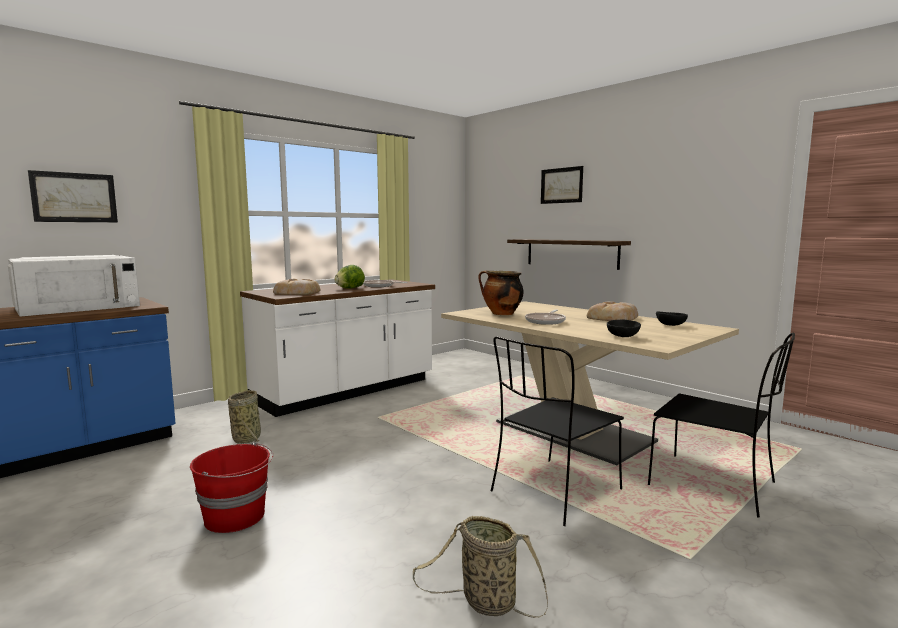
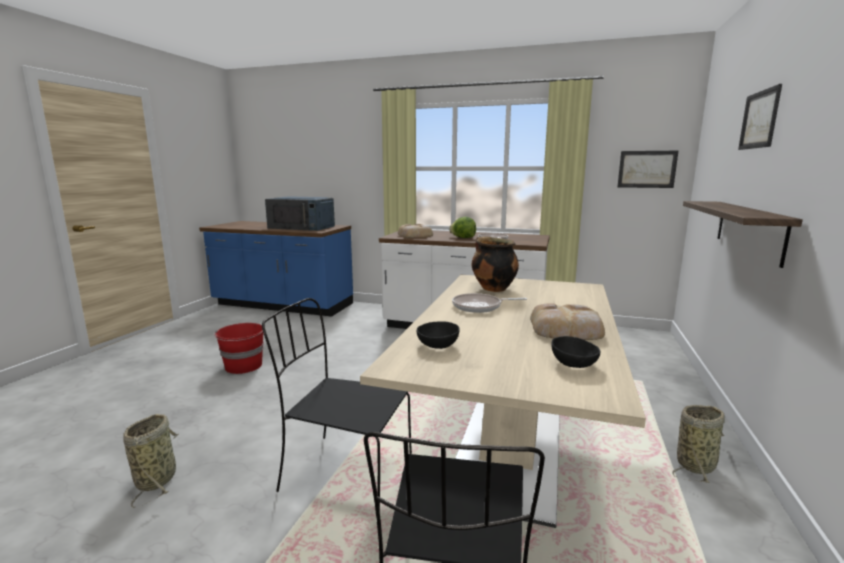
camera: 60 degrees right, 5 degrees up
(74, 197) = (323, 161): picture -> picture (647, 169)
(80, 307) = (302, 227): white microwave -> blue microwave
(247, 438) = (345, 332): basket -> basket (697, 464)

